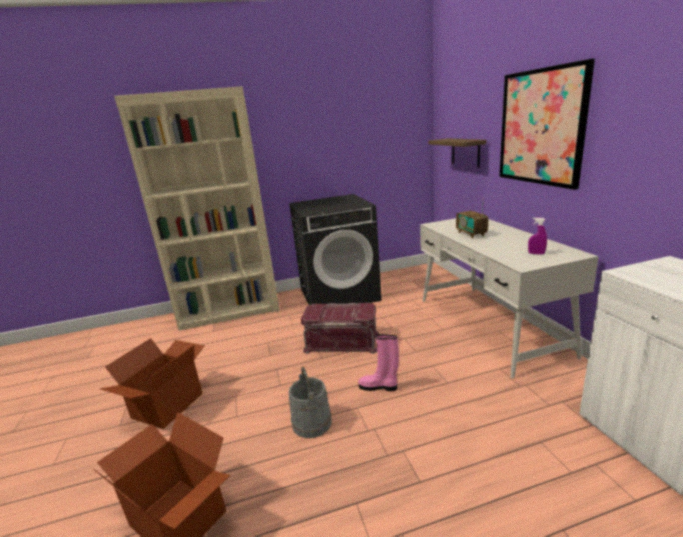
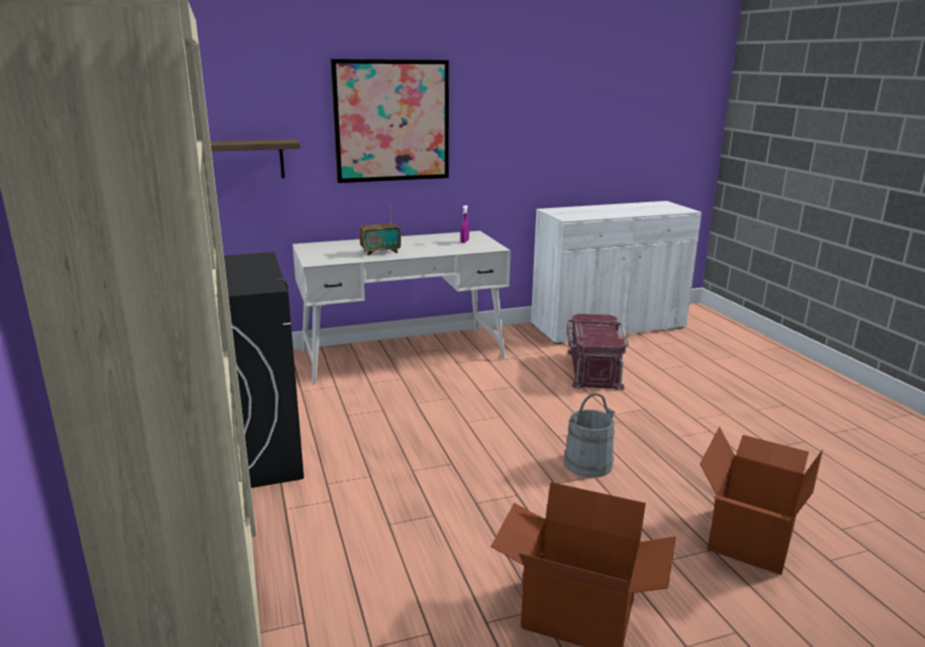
camera: 95 degrees left, 0 degrees up
(342, 341) = (410, 447): red storage box -> red storage box (593, 369)
(379, 386) = (519, 422): pink boot -> none

